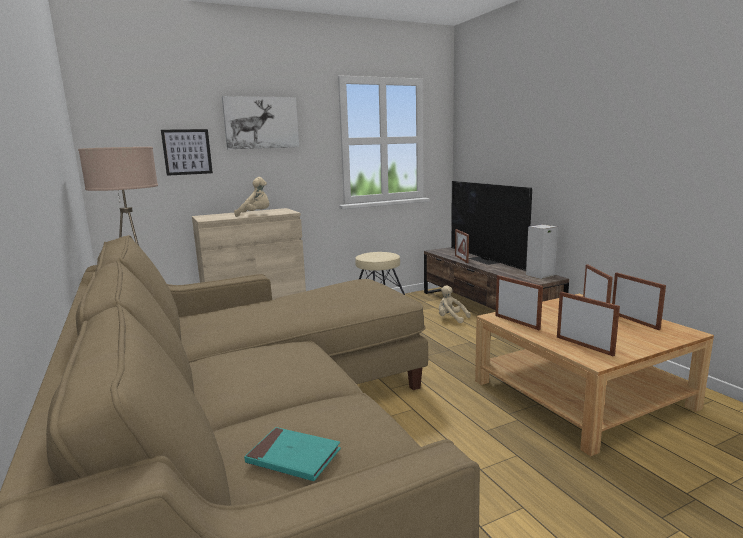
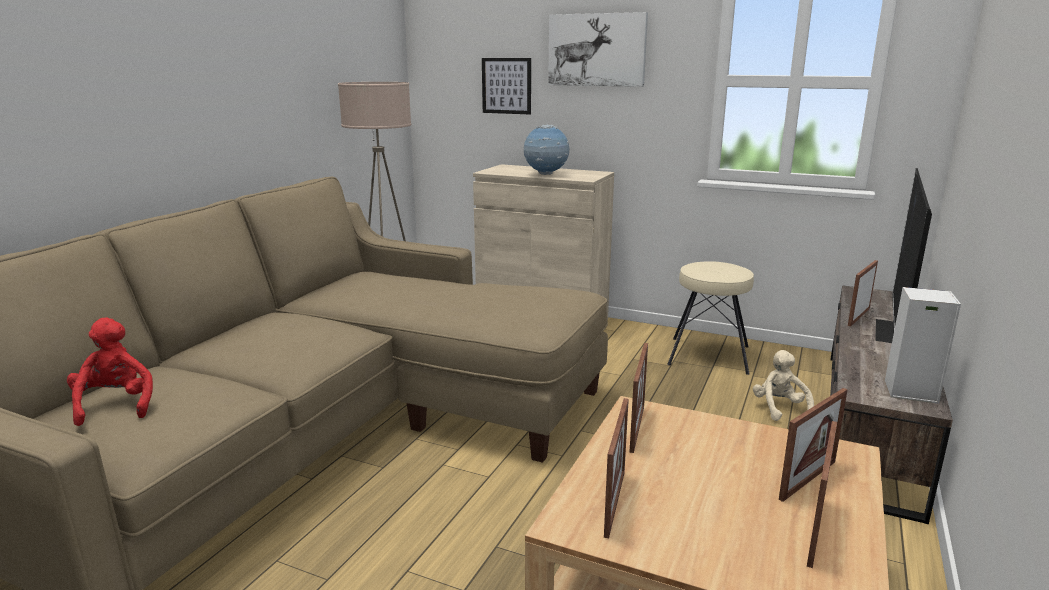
camera: 50 degrees right, 5 degrees up
(255, 214) = (546, 175): beige plush toy -> globe
(293, 457) = (116, 405): turquoise book -> red plush toy

